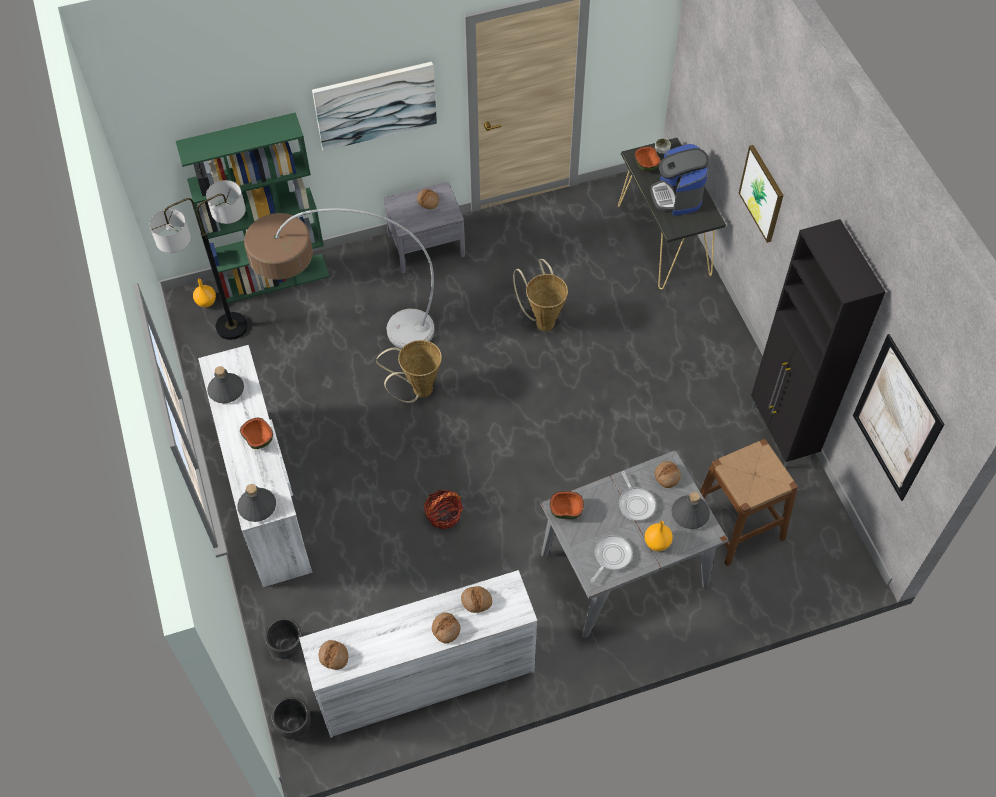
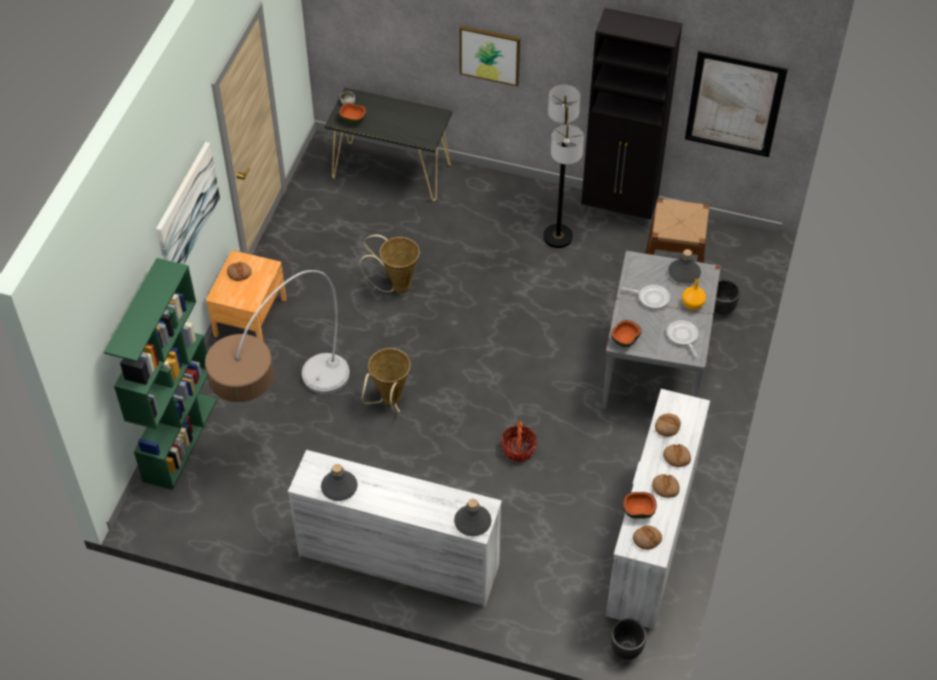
camera: 55 degrees left, 5 degrees down
(206, 302) = (156, 502): orange vase -> none
(232, 326) = (202, 496): floor lamp -> floor lamp (558, 237)
(258, 439) = (408, 489): bowl -> bowl (638, 511)
(287, 647) = (552, 618): black planter -> black planter (721, 308)
(426, 245) = (250, 317): grey nightstand -> brown nightstand
(667, 476) = (643, 267): bread -> bread (665, 488)
(677, 196) = (399, 120): coffee machine -> none

